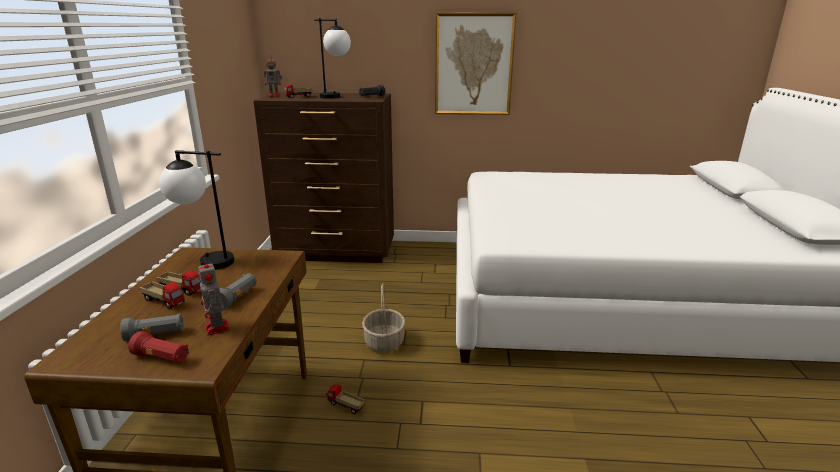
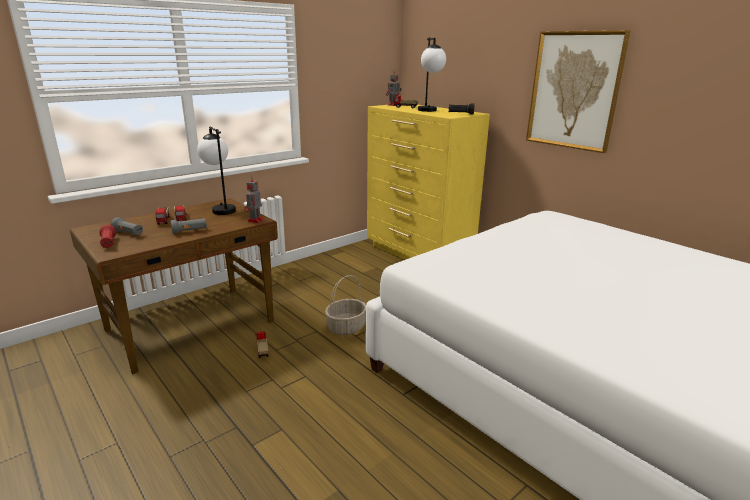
camera: 45 degrees right, 0 degrees up
(217, 328) = (150, 241): toy robot -> toy robot (255, 221)
(336, 252) = (418, 254): brown dresser -> yellow dresser

